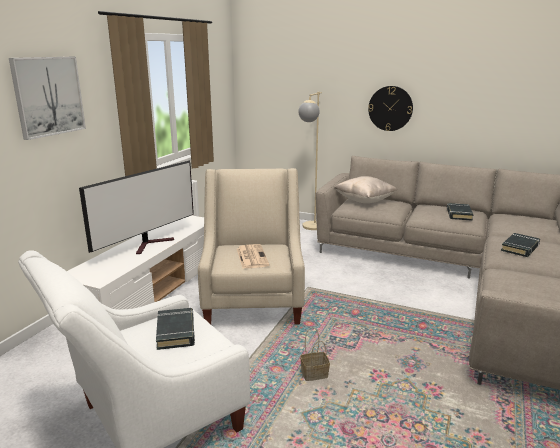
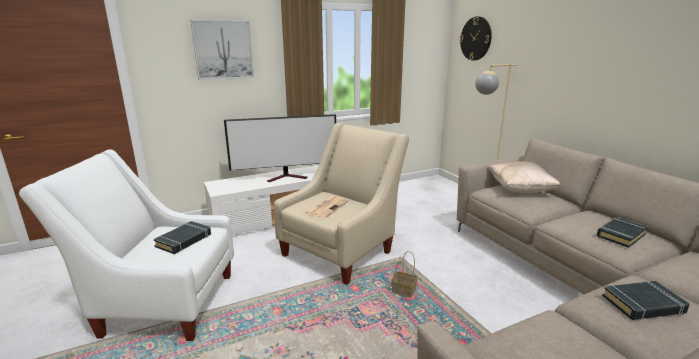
camera: 40 degrees right, 0 degrees up
(315, 374) = (297, 331): basket -> basket (404, 291)
(390, 108) = (588, 87): wall clock -> wall clock (475, 38)

